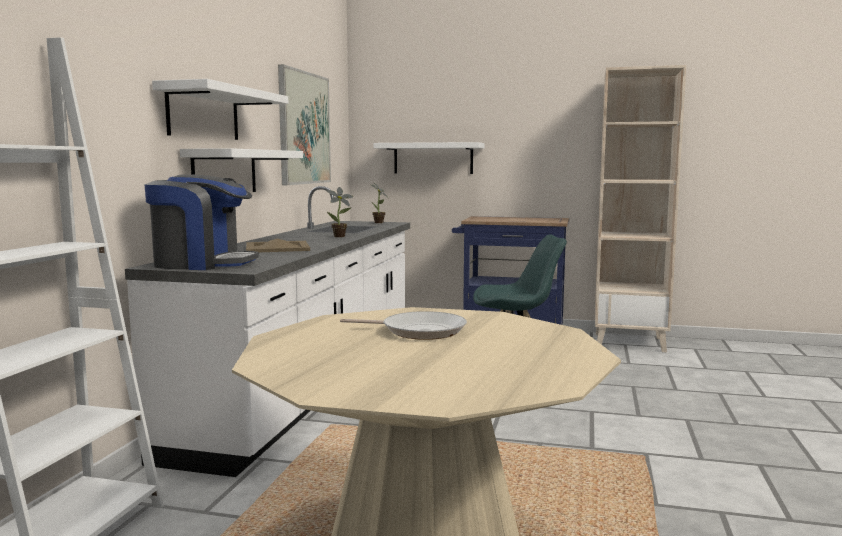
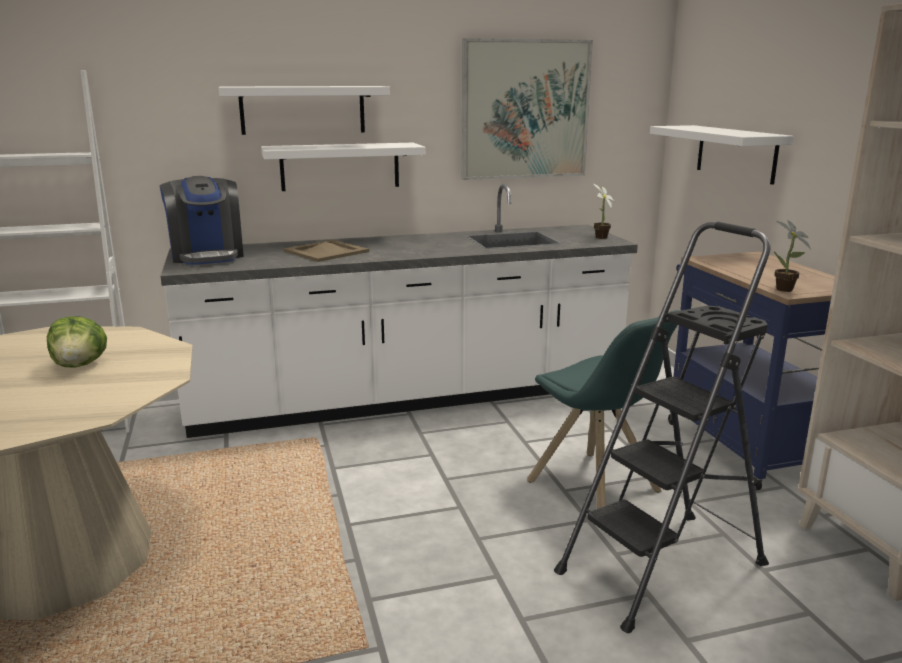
camera: 60 degrees right, 10 degrees up
(341, 236) = (440, 250): potted plant -> potted plant (785, 290)
(419, 331) = (80, 365): frying pan -> lettuce
(611, 377) = (664, 565): none -> step ladder

